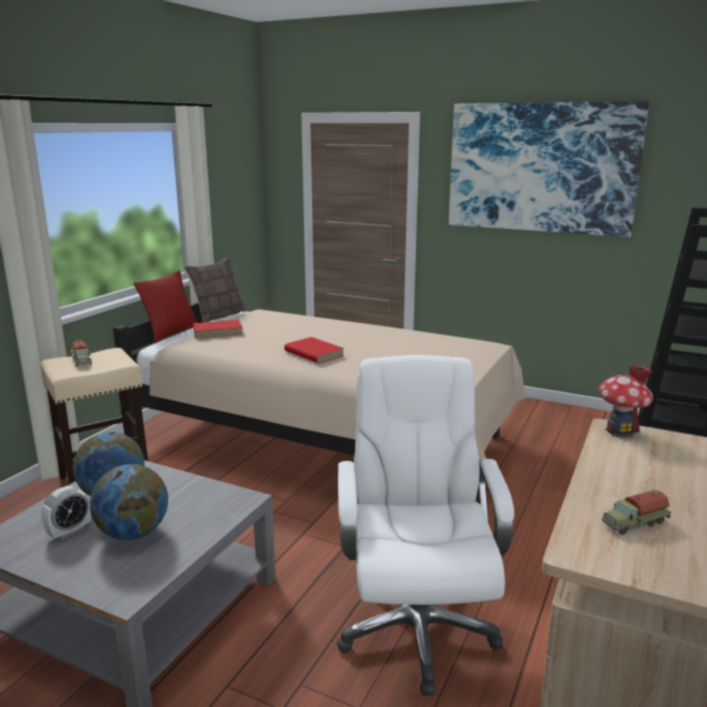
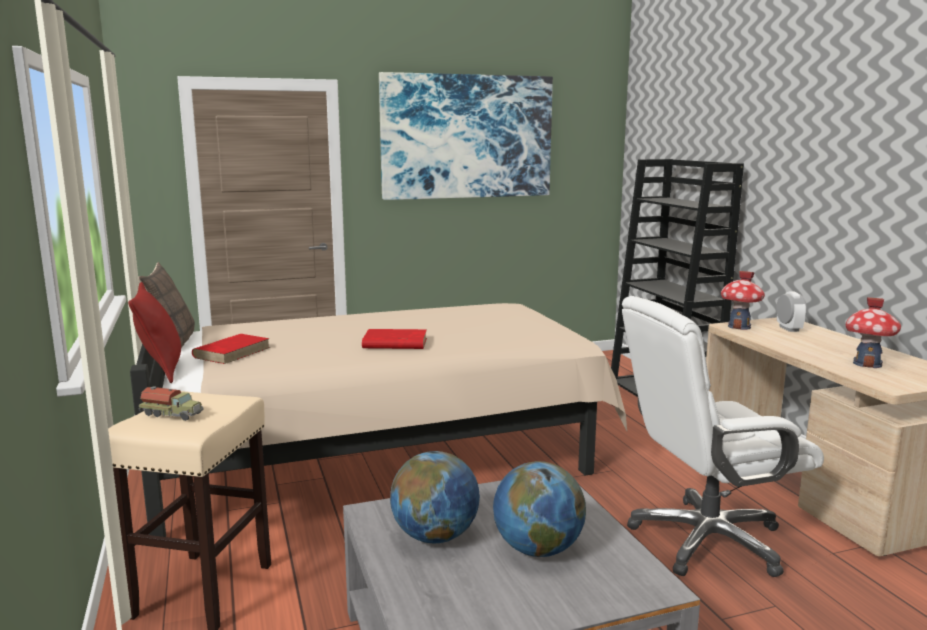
camera: 45 degrees left, 5 degrees down
(69, 532) = (480, 582): alarm clock -> alarm clock (788, 329)
(416, 627) = (706, 540): white office chair -> white office chair turned 60 degrees counterclockwise
(634, 523) = (867, 364): toy truck -> toy house

